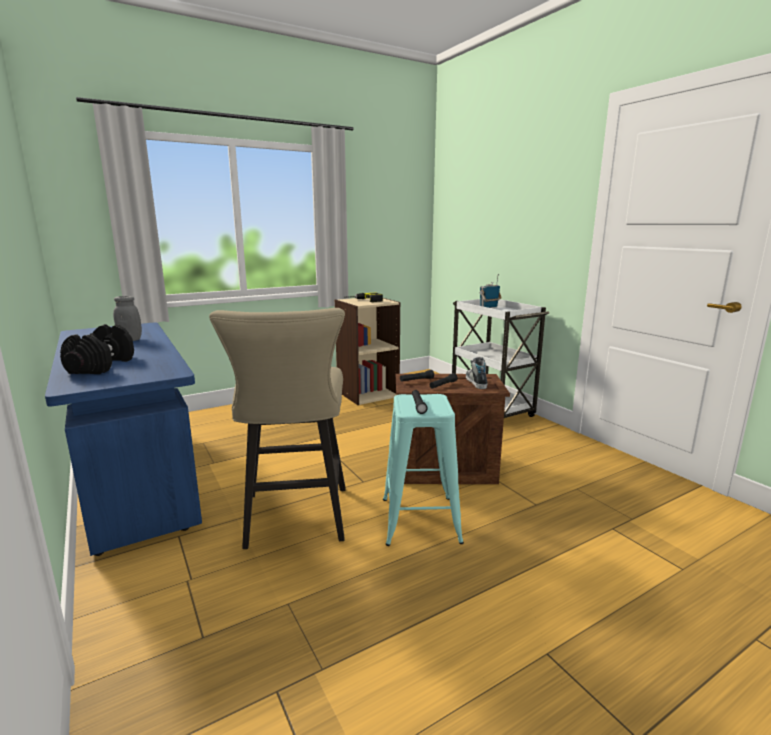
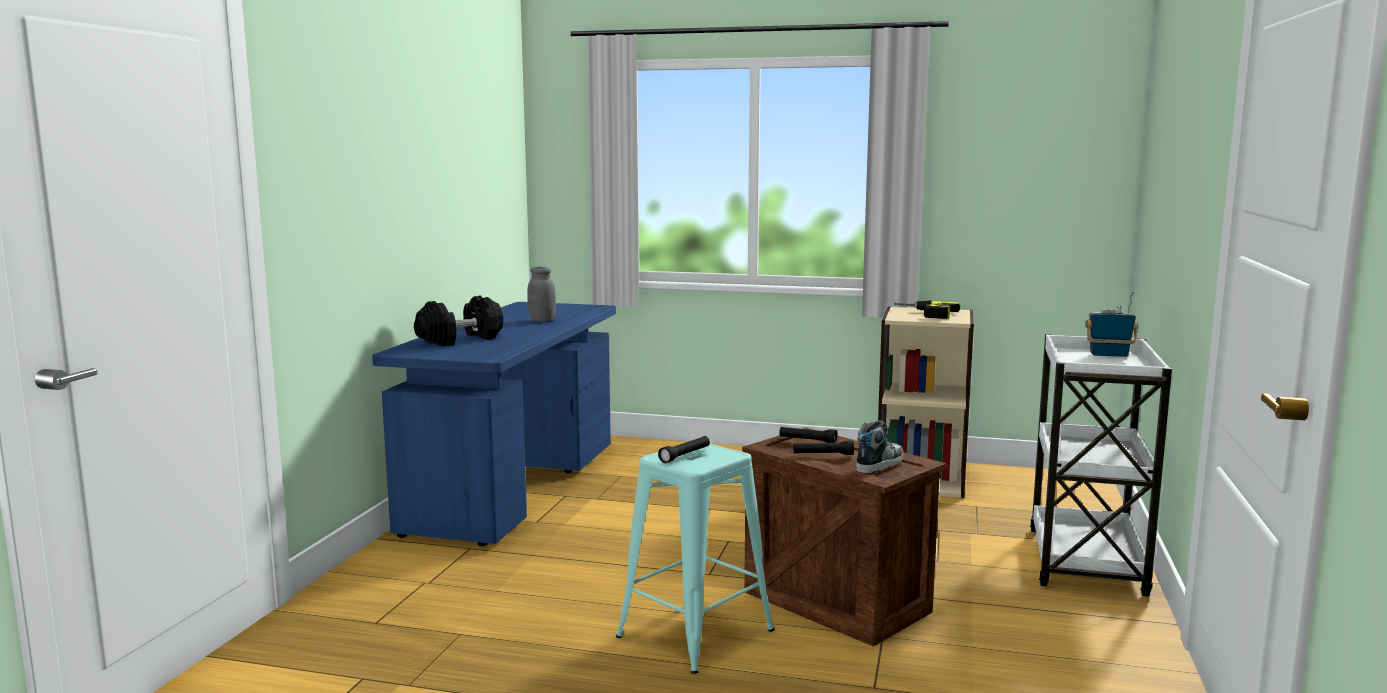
camera: 45 degrees right, 5 degrees down
(295, 521) = (575, 579): beige stool -> none

